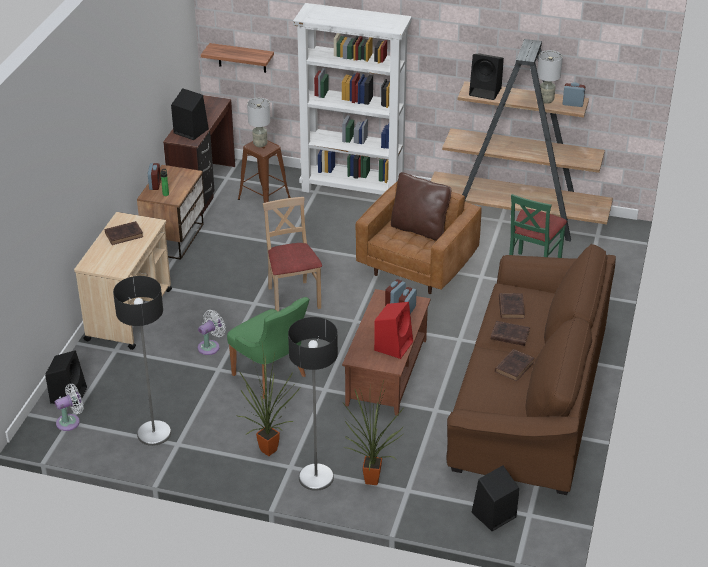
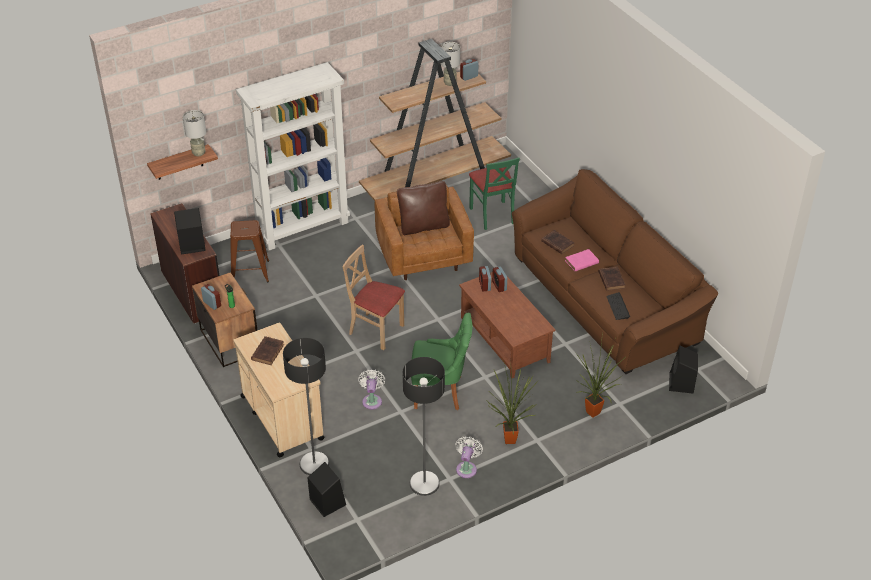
camera: 45 degrees left, 5 degrees up
(70, 421) = (357, 518): white fan -> white fan (467, 468)
(260, 144) = (241, 227): grey table lamp -> grey table lamp (199, 153)
(316, 477) = (560, 435): floor lamp -> floor lamp (314, 464)
(393, 345) = (524, 313): red speaker -> none
(484, 392) = (618, 307): none -> keyboard
(486, 91) = (404, 96): black speaker -> none
(509, 335) = (581, 262): brown book -> pink book

